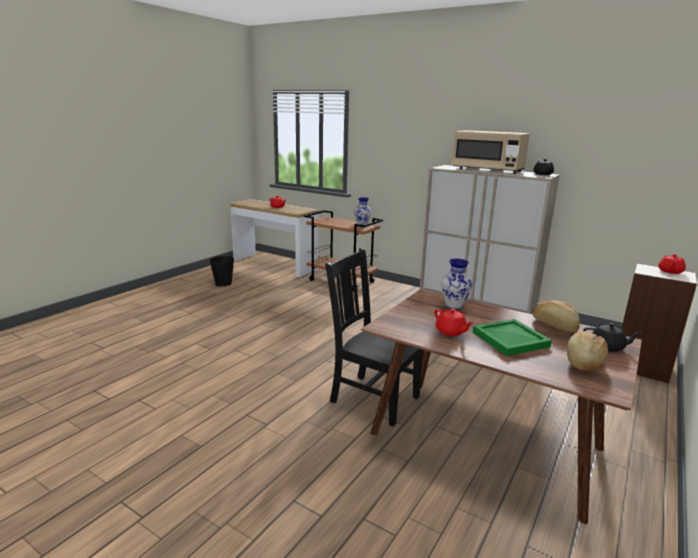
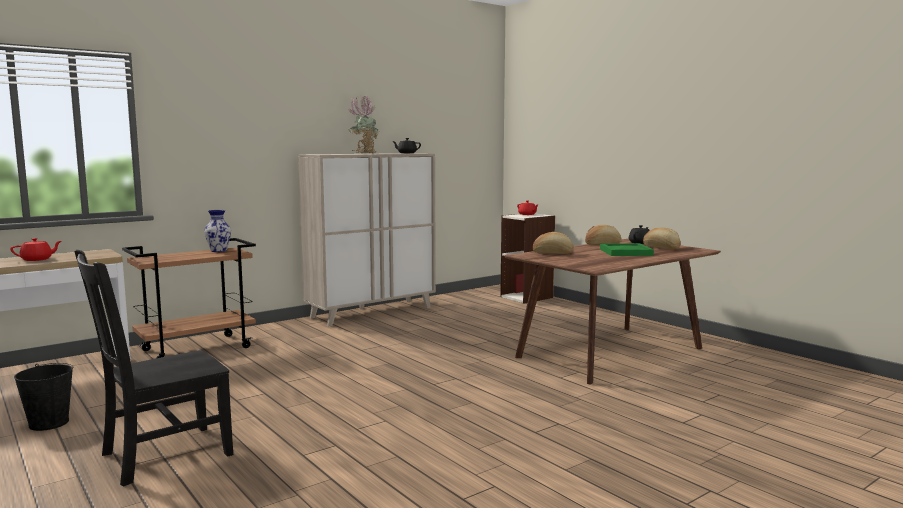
camera: 70 degrees left, 10 degrees down
(372, 398) = (528, 375): black chair -> black chair (162, 455)
(451, 332) = (608, 258): red teapot -> none
(453, 305) = (552, 253): vase -> bread
(487, 170) = (364, 153): beige microwave -> potted plant

